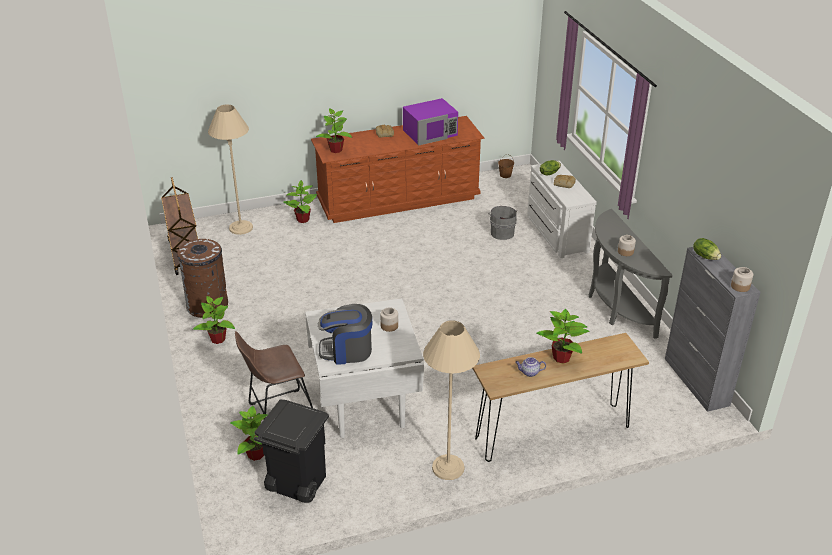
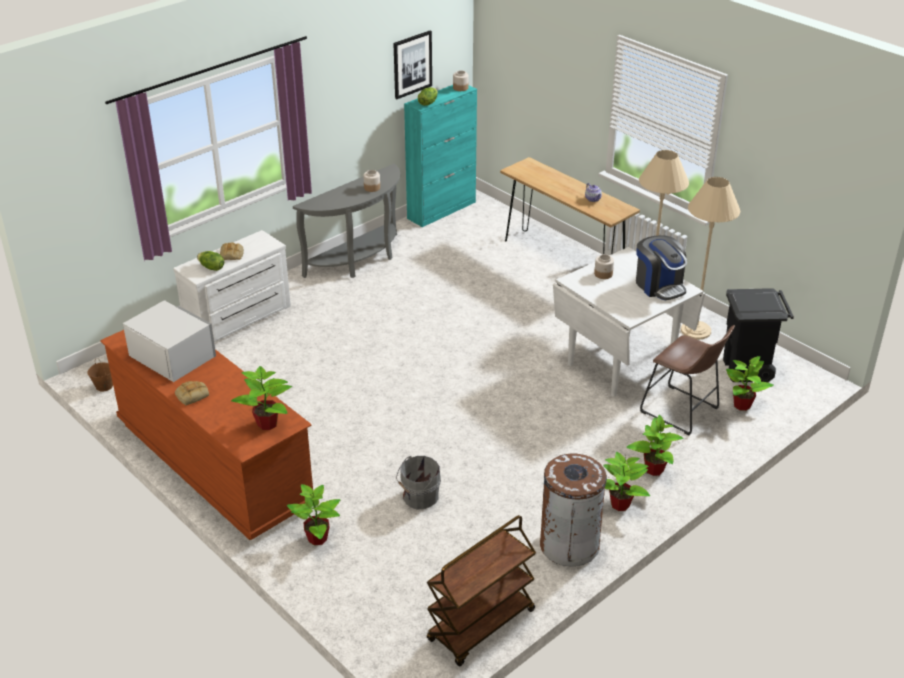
camera: 115 degrees left, 0 degrees up
(241, 228) = (375, 597): beige floor lamp -> beige floor lamp (695, 330)
(430, 133) = (171, 355): purple microwave -> white microwave
(502, 232) = (257, 356): grey bucket -> grey bucket (419, 497)
(562, 358) = (560, 189): potted plant -> potted plant (654, 469)
(696, 382) = (442, 210): grey cabinet -> turquoise cabinet
(731, 218) = (412, 64): none -> picture

